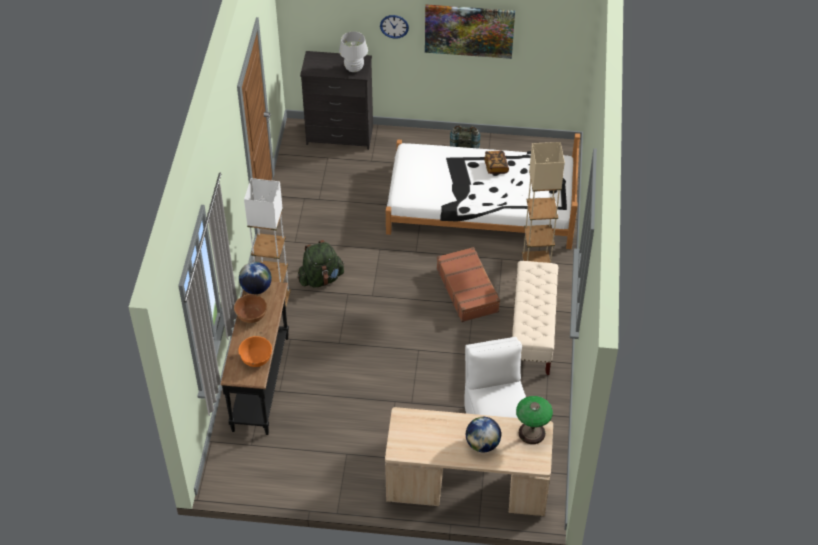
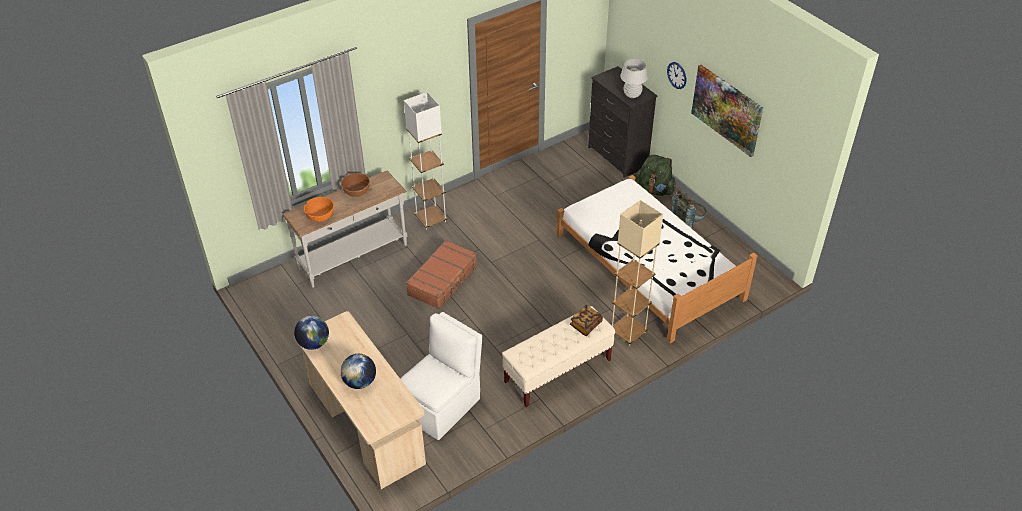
camera: 50 degrees right, 5 degrees down
(256, 288) = (384, 179): globe -> globe (314, 343)
(262, 383) = (353, 257): black console table -> white console table
(321, 278) = (477, 228): green backpack -> green backpack (654, 190)
(468, 290) = (556, 309): brown suitcase -> brown suitcase (443, 280)
(496, 166) = (672, 238): book -> book (585, 325)
(532, 433) = (400, 405): table lamp -> none

